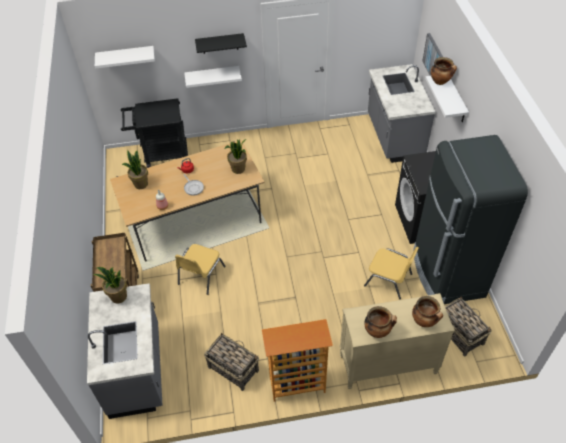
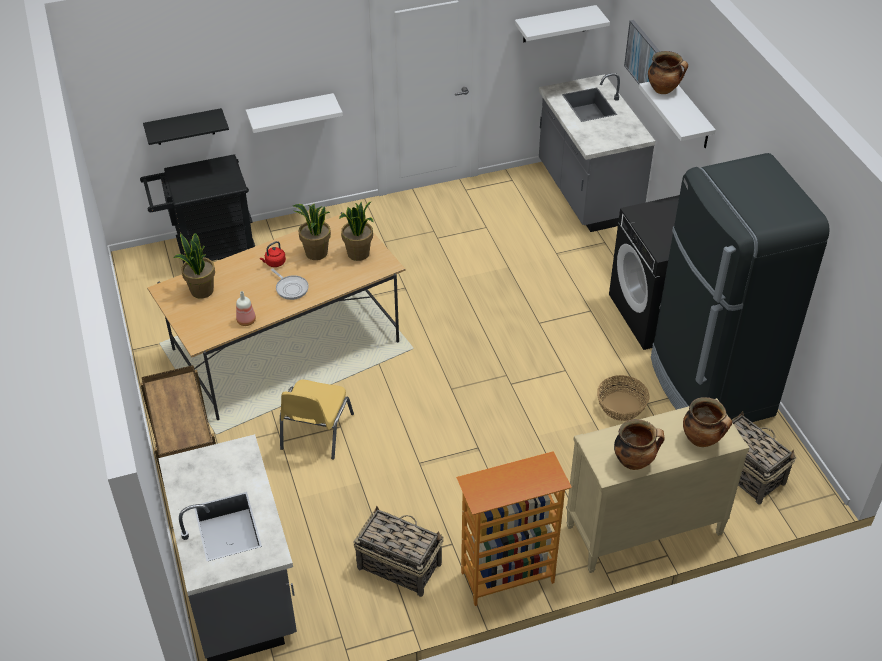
camera: 10 degrees left, 5 degrees down
(118, 297) = (209, 459): potted plant -> potted plant (316, 253)
(126, 56) = (151, 88): white shelf -> white shelf (555, 24)
(220, 43) = (304, 58): black shelf -> black shelf (184, 127)
(389, 280) = (621, 406): yellow chair -> basket

